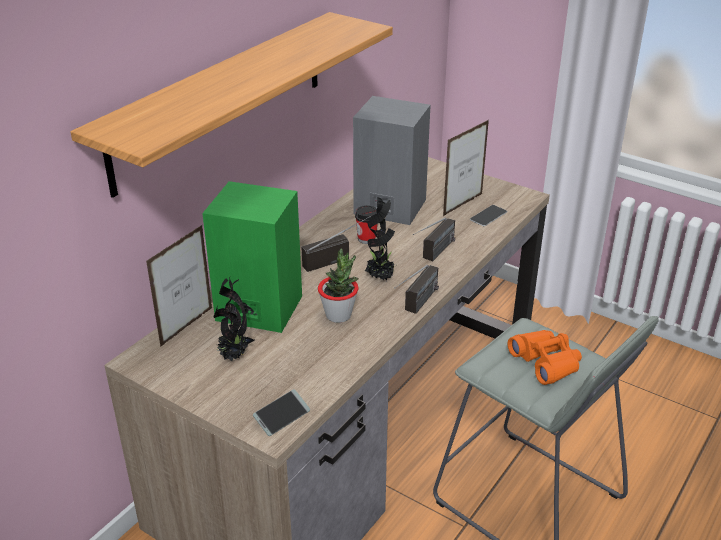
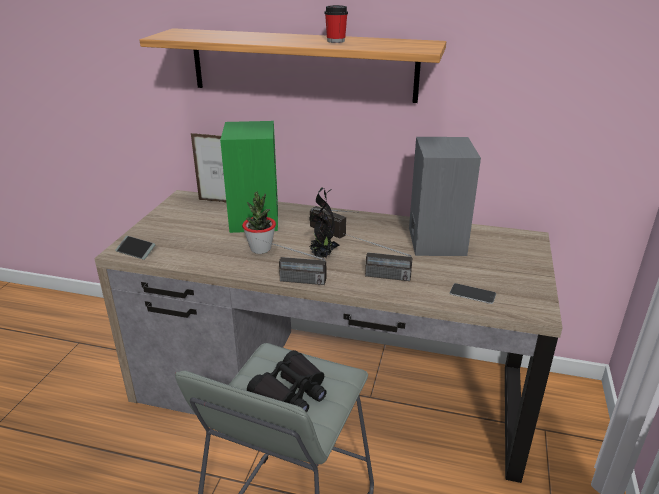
camera: 70 degrees right, 5 degrees down
(234, 356) = (197, 222): potted plant -> none
(366, 239) = (375, 240): cup -> cup (336, 41)
(463, 205) = (478, 276): picture frame -> none
(546, 362) = (291, 393): orange binoculars -> black binoculars

